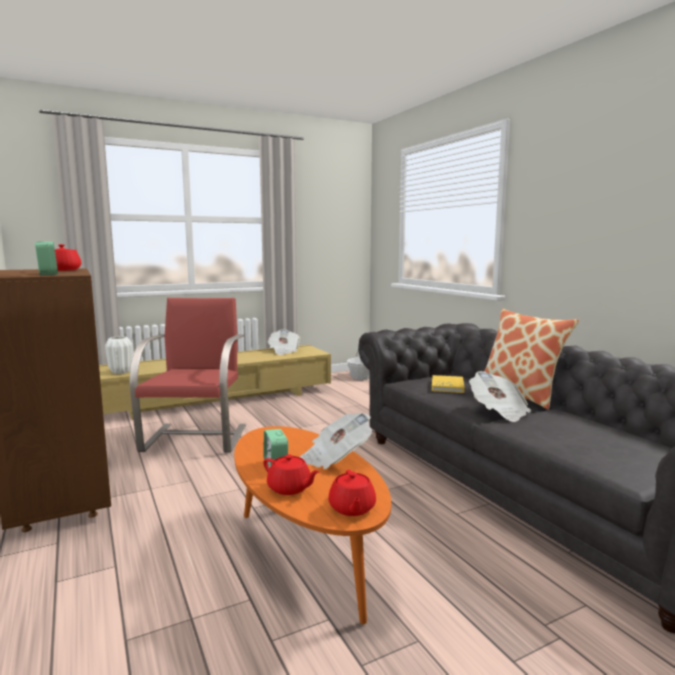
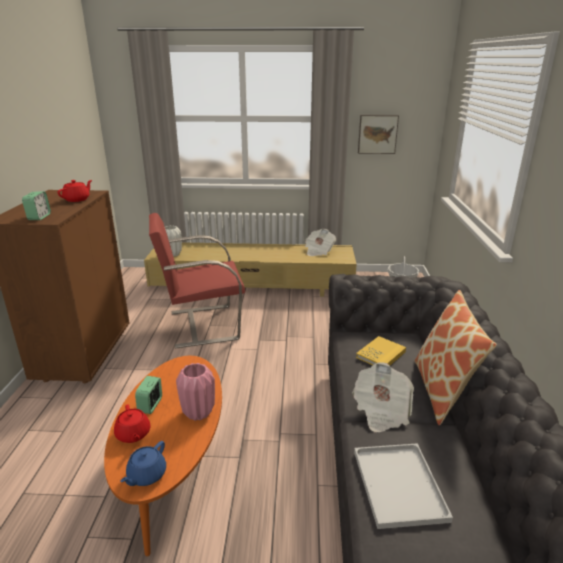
camera: 30 degrees right, 15 degrees up
(196, 437) = (202, 325): red armchair -> red armchair turned 135 degrees counterclockwise
(319, 235) = (377, 134): none -> picture
(335, 458) = (198, 413): newspaper -> pink vase
(352, 508) = (146, 475): red teapot -> blue teapot
(573, 440) = (397, 483): none -> white tray

